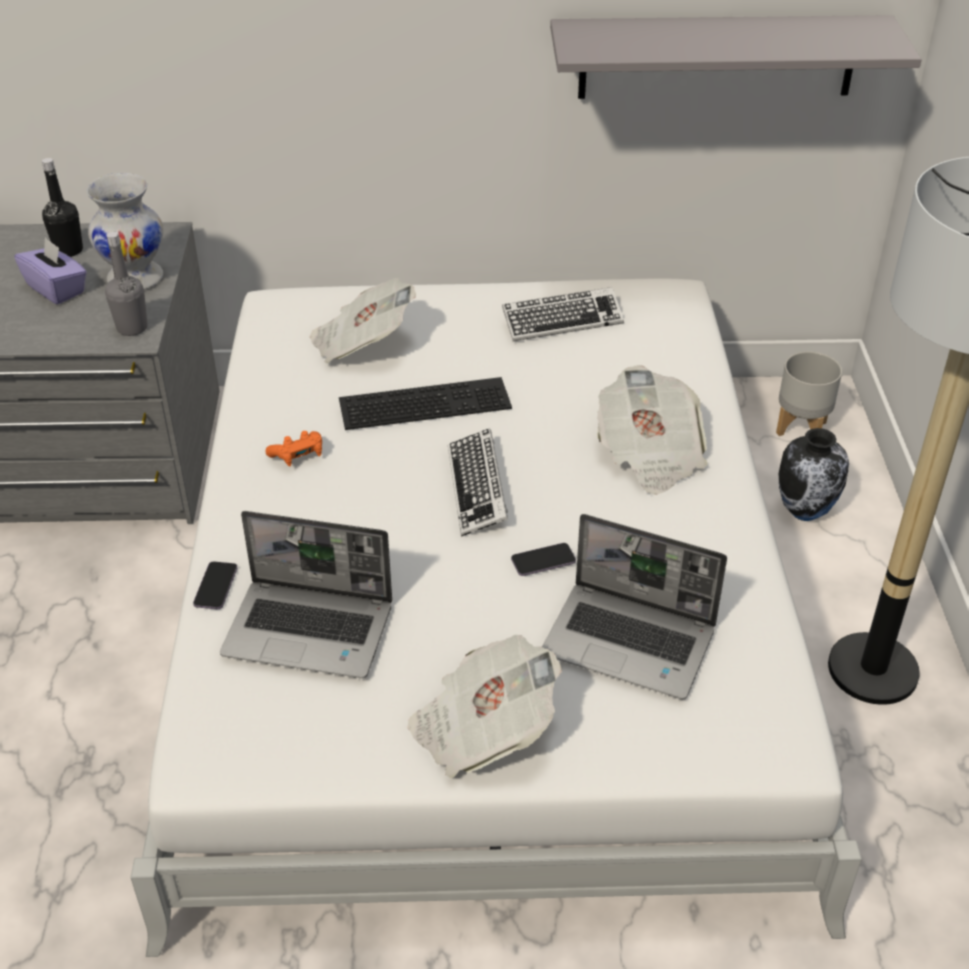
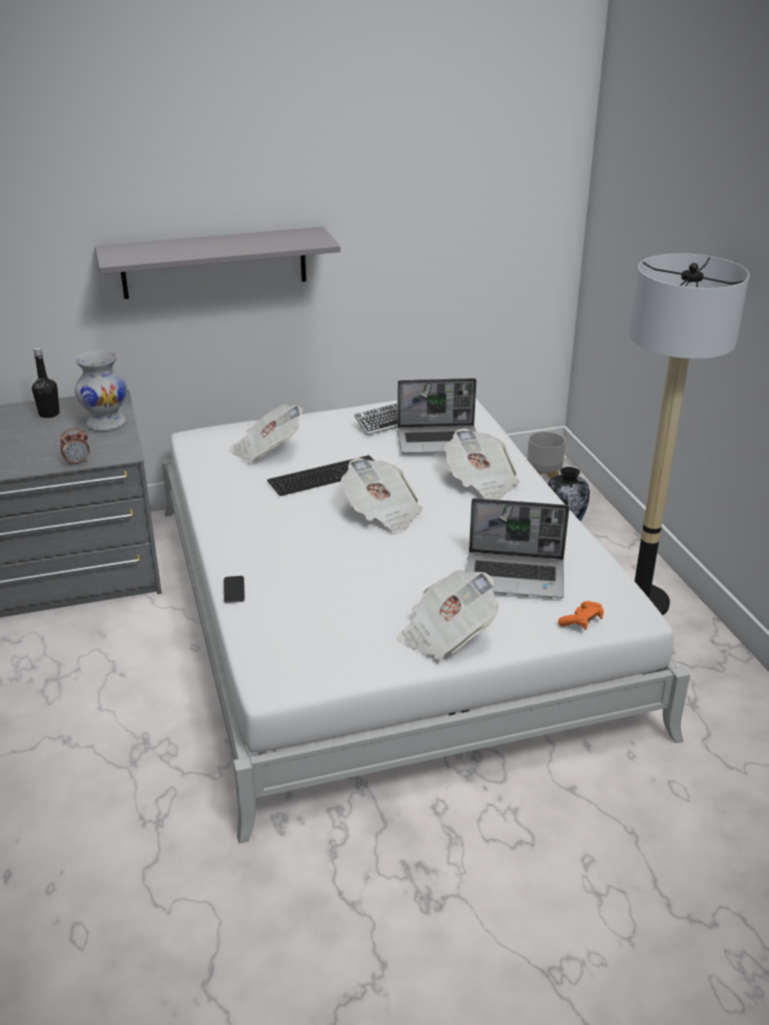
camera: 15 degrees left, 10 degrees down
(57, 289) = (53, 435): purple tissue box -> none
(68, 342) = (77, 462): none -> alarm clock
(132, 328) = (119, 449): grey bottle -> none
(298, 456) = (255, 514): orange game controller -> orange game controller (581, 622)
(311, 630) = (310, 602): laptop -> laptop (439, 441)
(477, 488) = (382, 514): keyboard -> newspaper
(543, 561) = (442, 544): phone -> none
(717, 57) = (464, 246): grey shelf -> grey shelf (214, 262)

